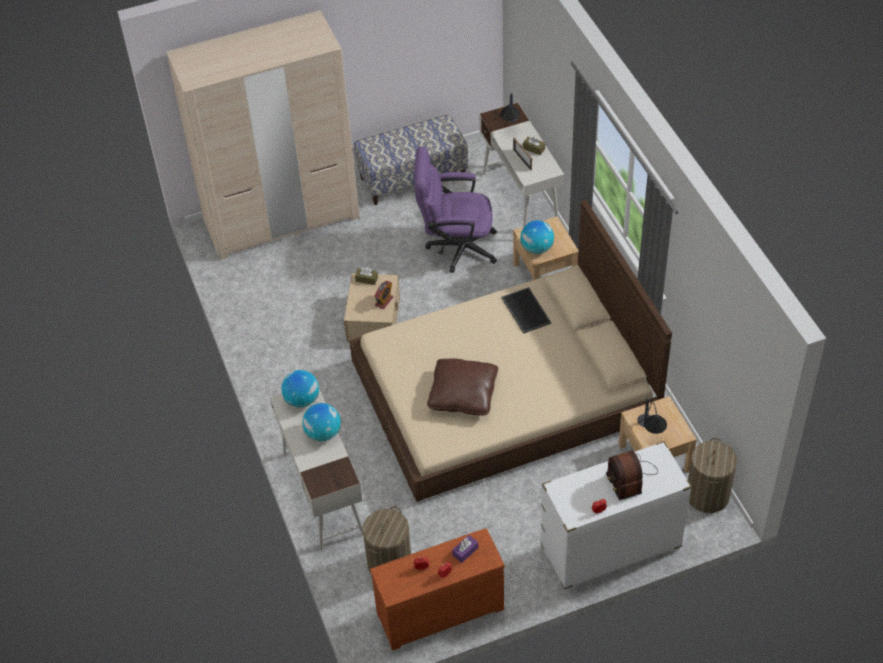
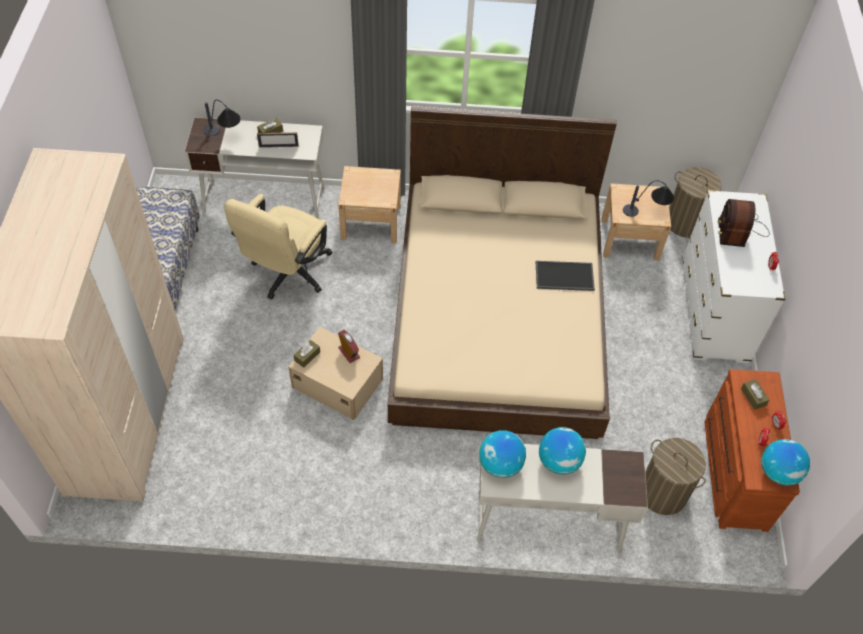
camera: 70 degrees left, 5 degrees up
(455, 247) = (287, 275): purple office chair -> beige office chair
(463, 394) = (528, 331): brown pillow -> none
(465, 551) = (753, 397): purple tissue box -> brown tissue box
(525, 310) = (448, 239): tray -> tray (564, 277)
(537, 248) = (376, 197): globe -> globe (778, 472)
(629, 477) = (739, 229): radio -> radio turned 90 degrees clockwise

